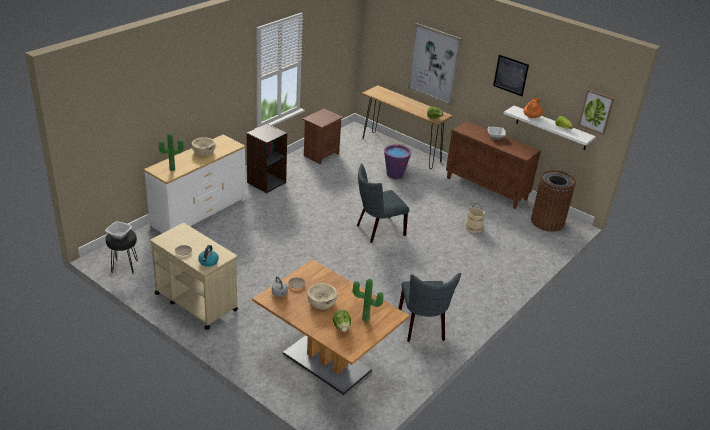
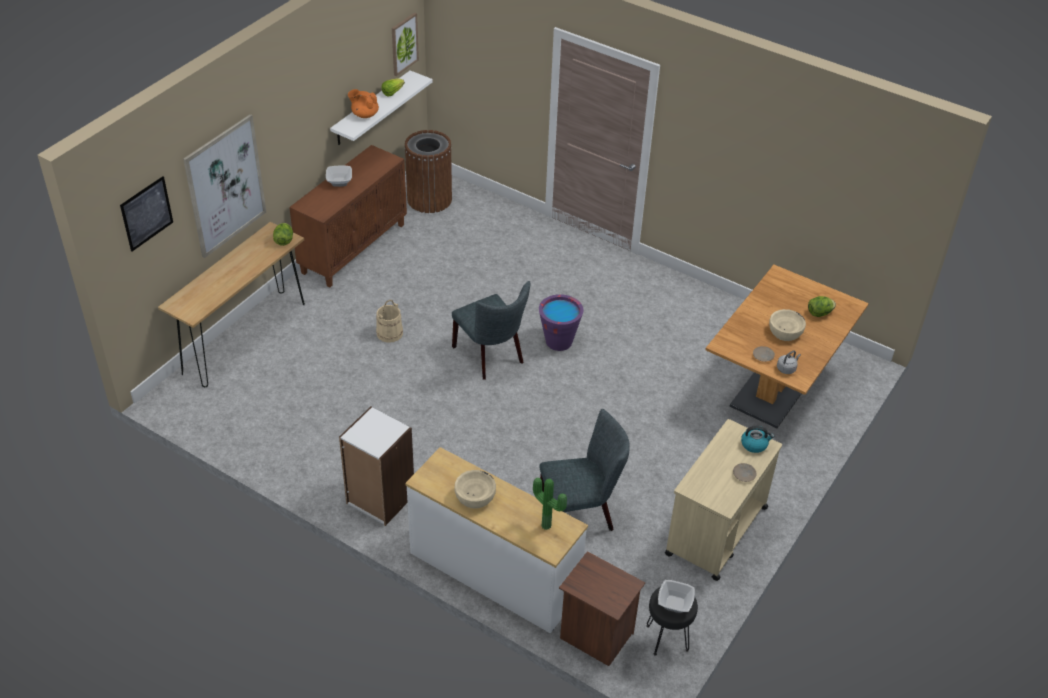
camera: 95 degrees left, 10 degrees up
(266, 182) = (380, 499): black bookcase -> white bookcase
(320, 155) = (273, 438): brown nightstand -> brown nightstand (595, 636)
(365, 320) = (798, 296): potted plant -> none
(395, 174) = (327, 343): purple bucket -> purple bucket (559, 341)
(422, 328) = (683, 311): grey chair -> grey chair (580, 514)
(473, 227) = (460, 264): beige bucket -> beige bucket (389, 333)
(510, 75) = (317, 97): picture -> picture (146, 213)

